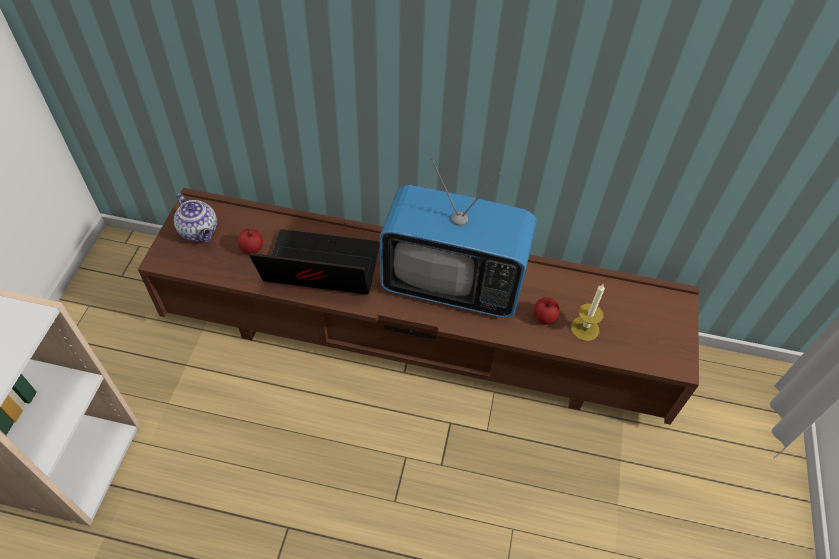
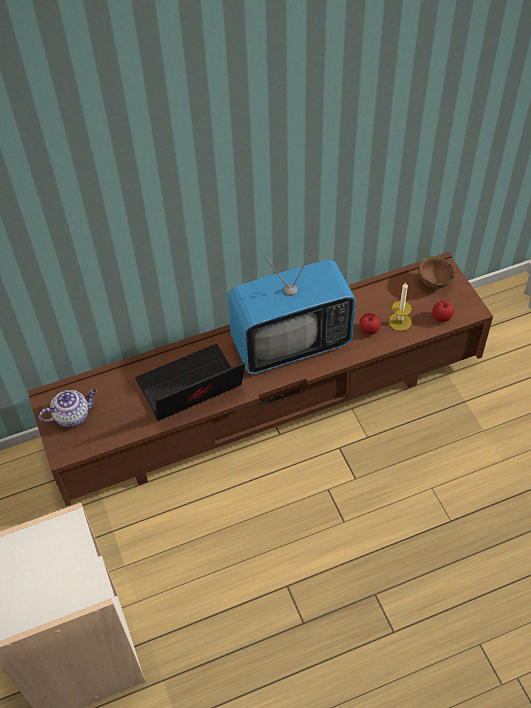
camera: 30 degrees left, 0 degrees up
(200, 231) = (73, 415): teapot -> teapot turned 45 degrees counterclockwise
(252, 248) = (125, 404): apple -> apple (441, 317)
(656, 309) = (433, 282): none -> brown bowl

